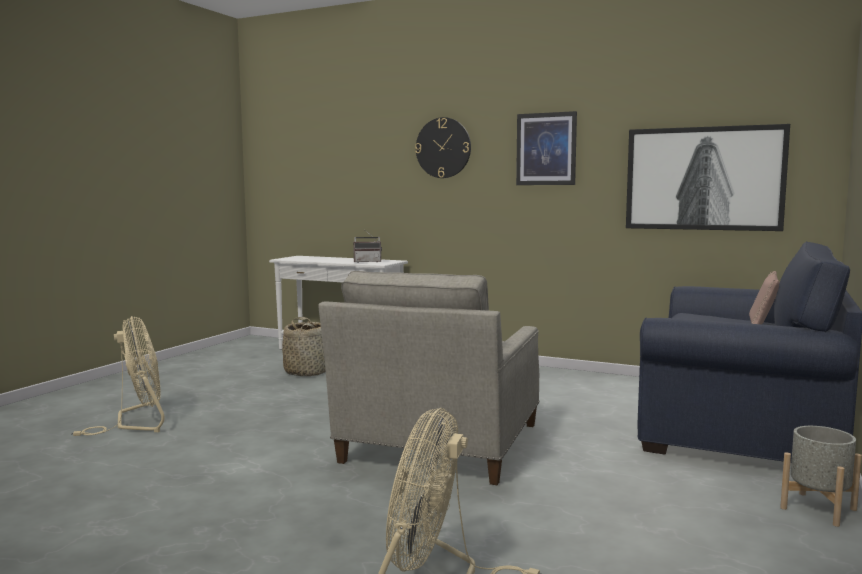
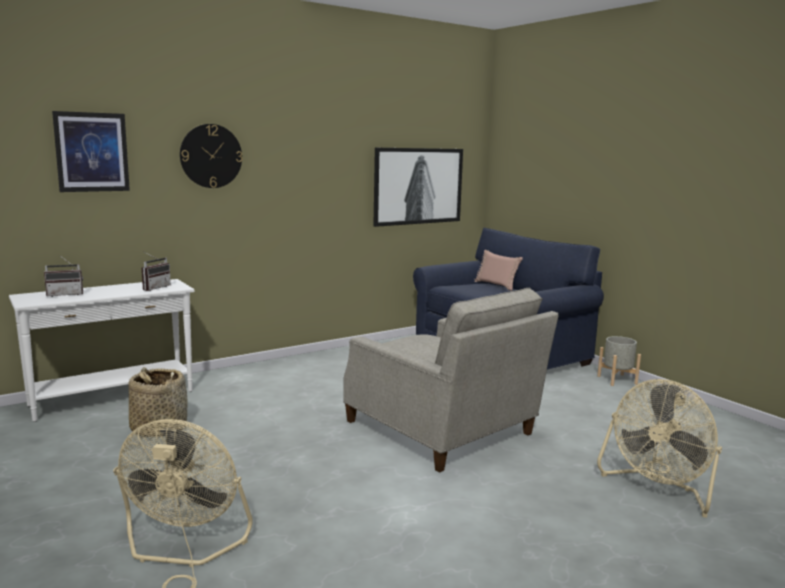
camera: 60 degrees left, 5 degrees up
(315, 258) = (65, 294): none -> radio
(546, 149) = (311, 160): picture -> picture (92, 152)

